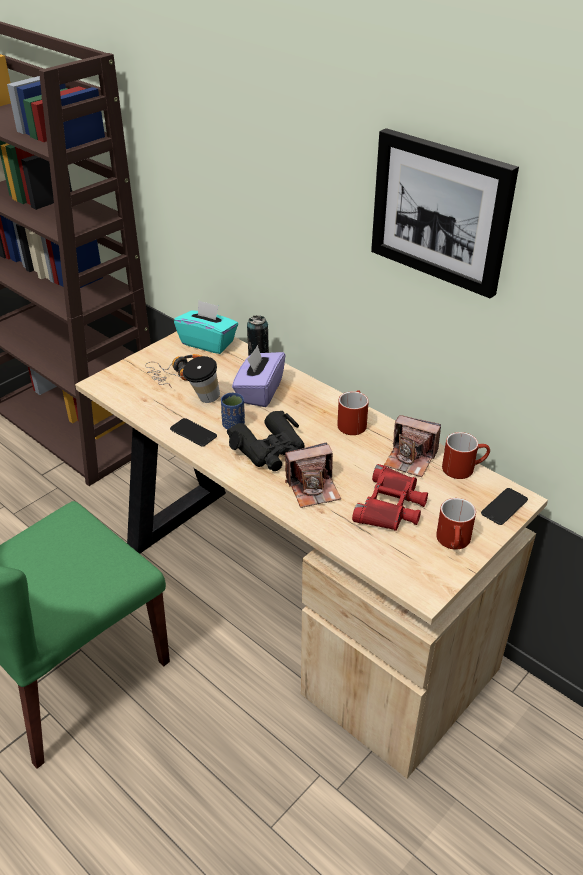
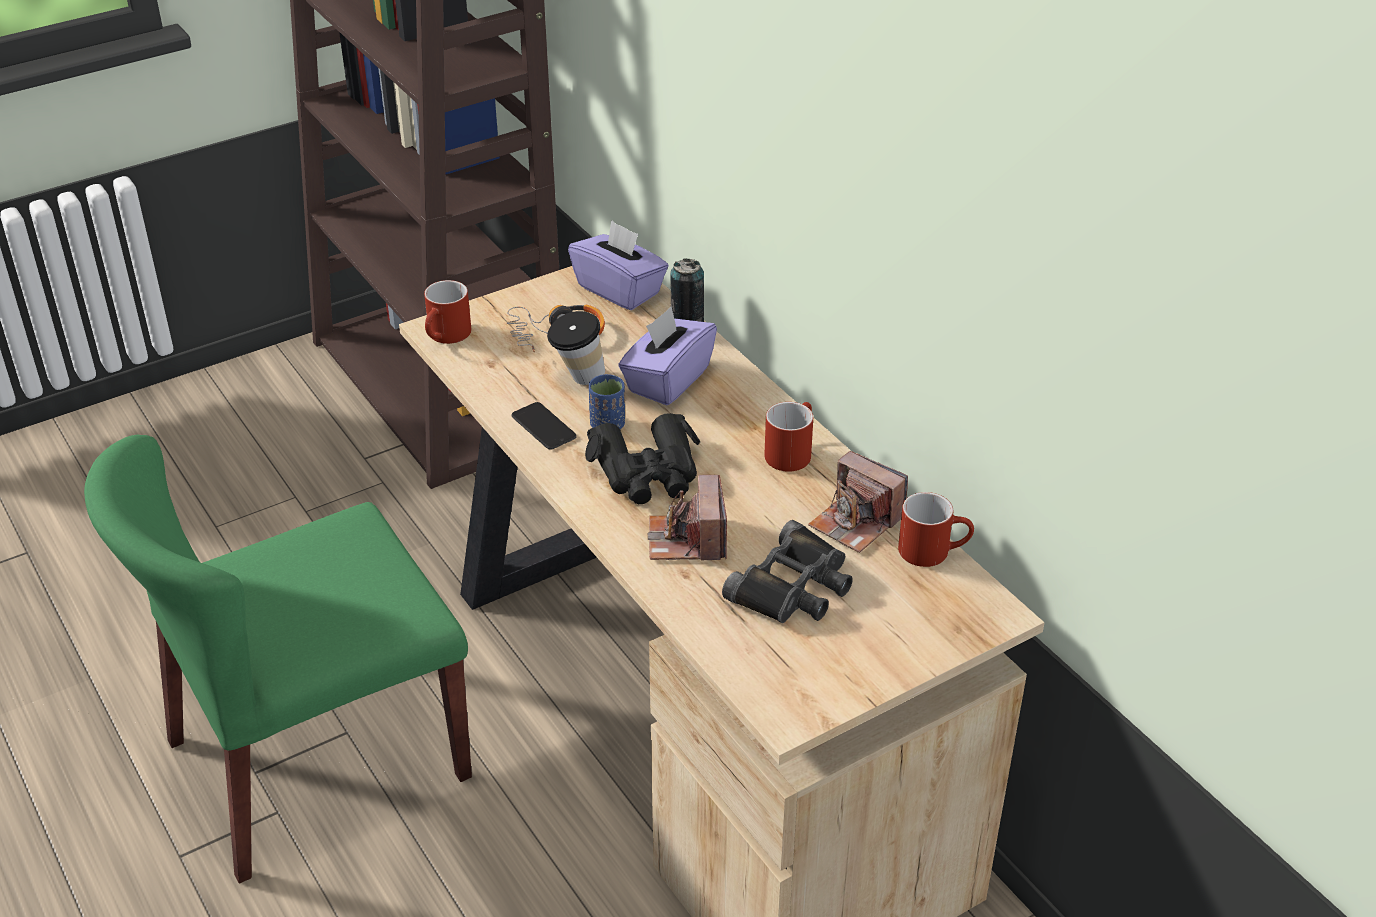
camera: 15 degrees right, 0 degrees up
(208, 343) = (619, 289): turquoise tissue box -> purple tissue box
(313, 488) = (687, 540): camera -> camera turned 90 degrees clockwise
(391, 506) = (794, 587): red binoculars -> black binoculars
(441, 211) = (922, 148): picture -> none
(454, 542) = (864, 657): red mug -> red mug (447, 337)
(504, 507) = (968, 620): phone -> none

